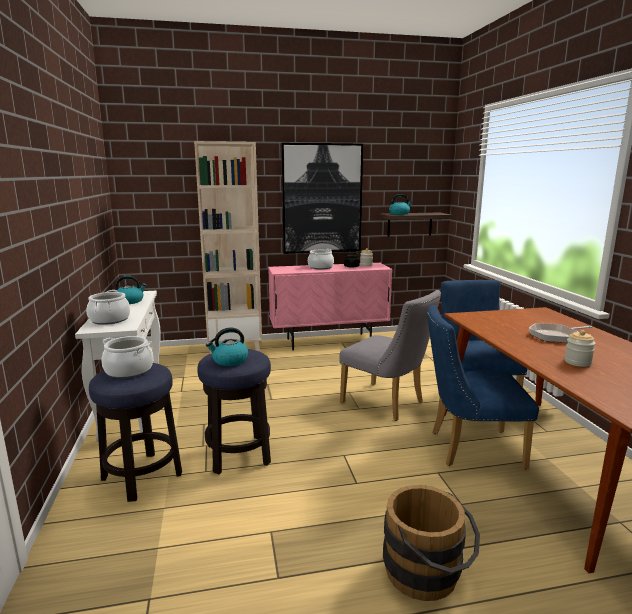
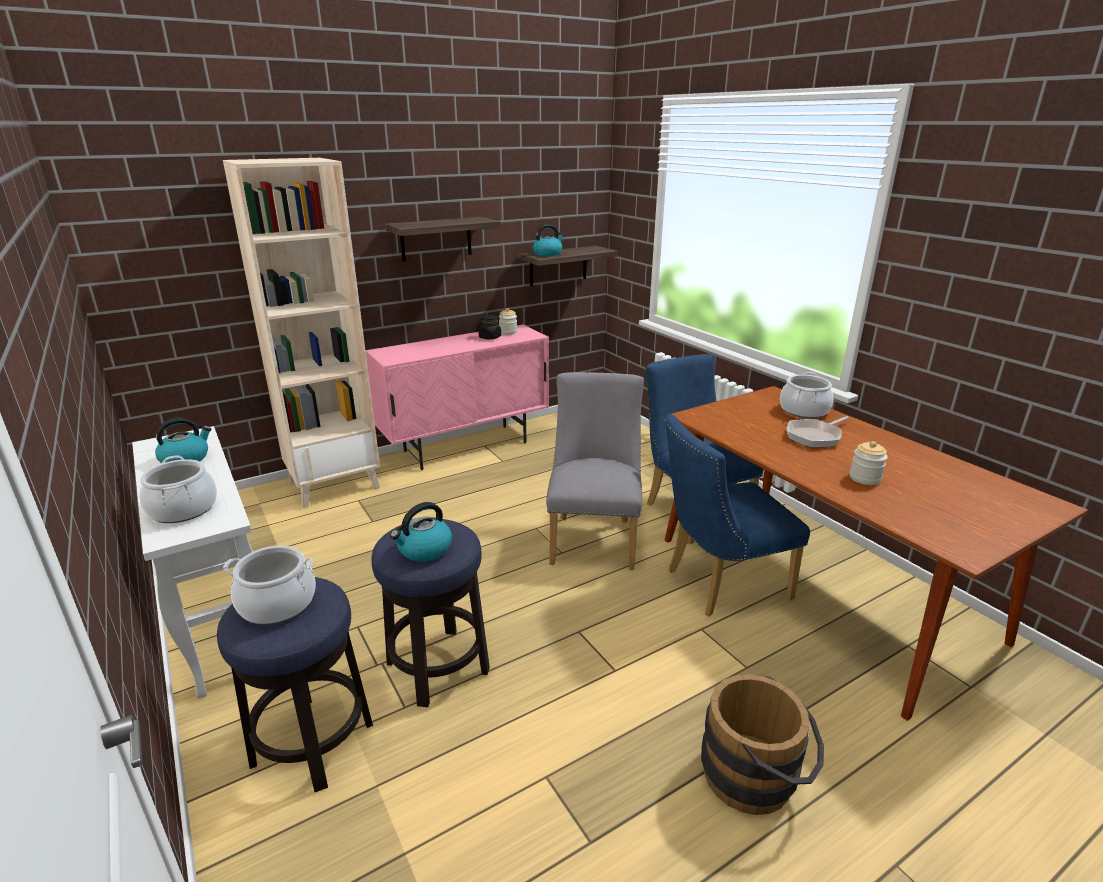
camera: 20 degrees left, 10 degrees up
(320, 267) = (446, 344): cooking pot -> cooking pot (803, 411)
(322, 199) = (436, 239): picture -> shelf
(387, 404) = (594, 537): grey chair -> grey chair turned 105 degrees counterclockwise

